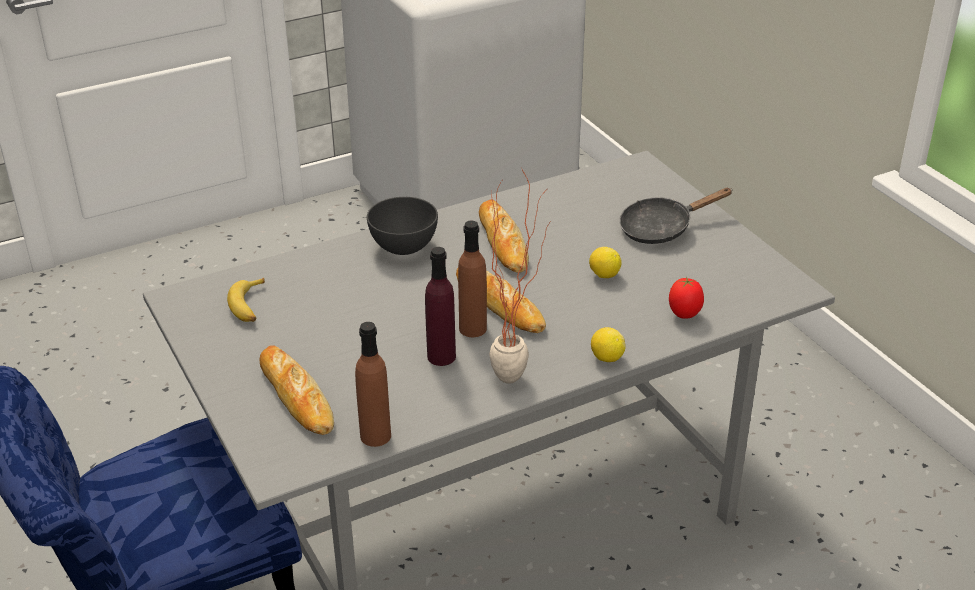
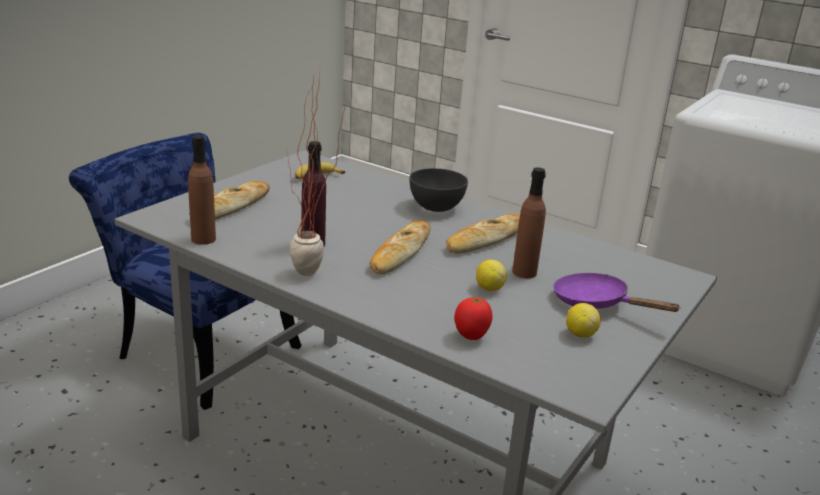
camera: 60 degrees right, 10 degrees down
(473, 328) = (358, 249): brown bottle -> brown bottle (524, 272)
(606, 358) = (369, 309): lemon -> lemon (580, 334)
(661, 228) = (596, 303): black frying pan -> purple frying pan

